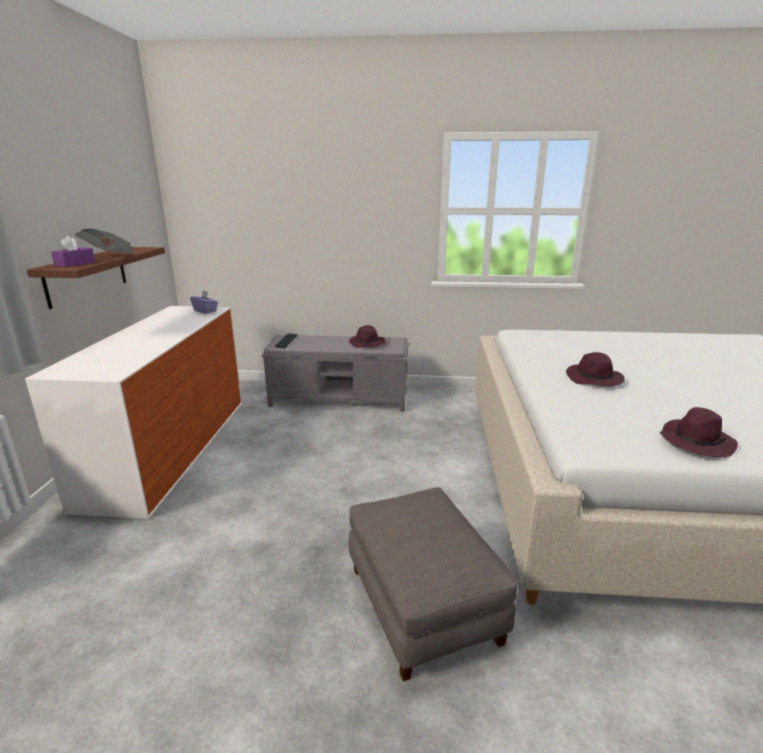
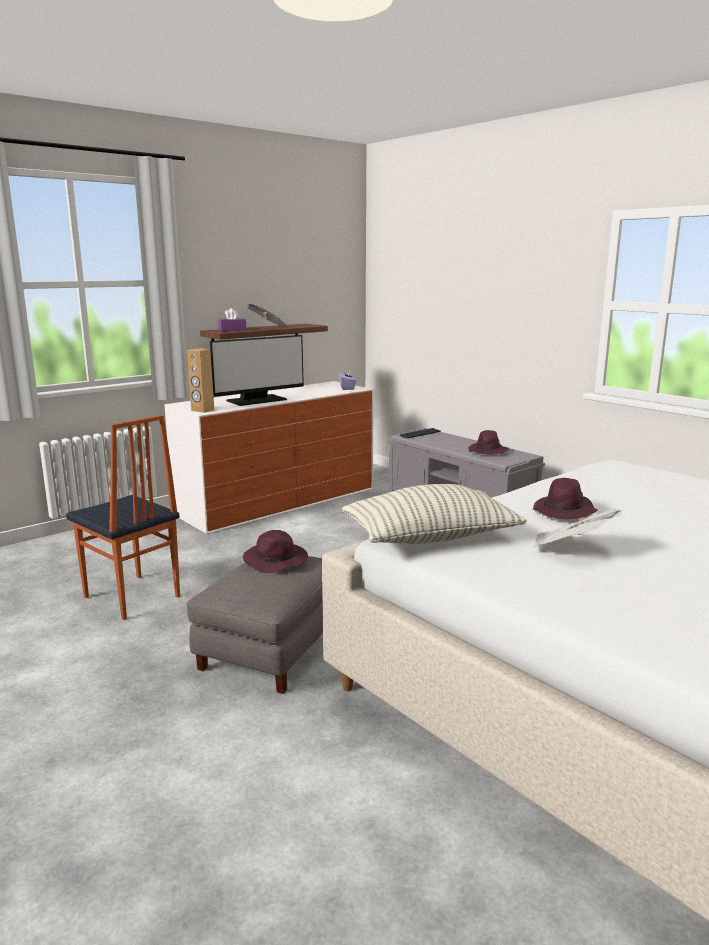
camera: 45 degrees right, 5 degrees down
(107, 373) = (202, 410): none -> brown speaker
(144, 344) = (257, 400): none -> monitor
(185, 650) = (131, 597): none -> chair
(600, 436) = (431, 538): none -> pillow
(668, 406) = (571, 548): none -> newspaper
(695, 442) = (504, 570): purple hat -> purple hat (276, 561)

